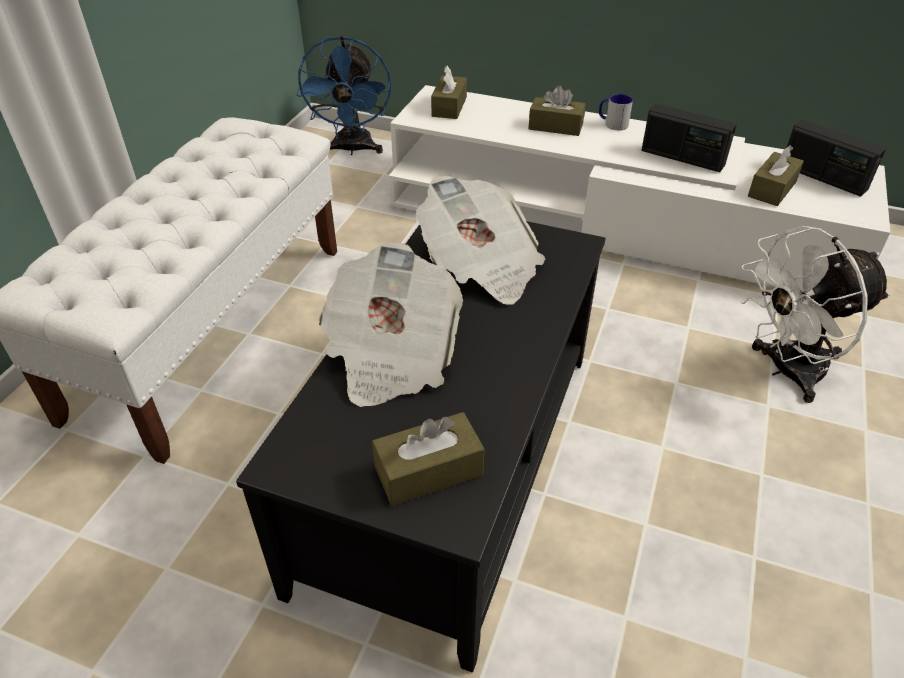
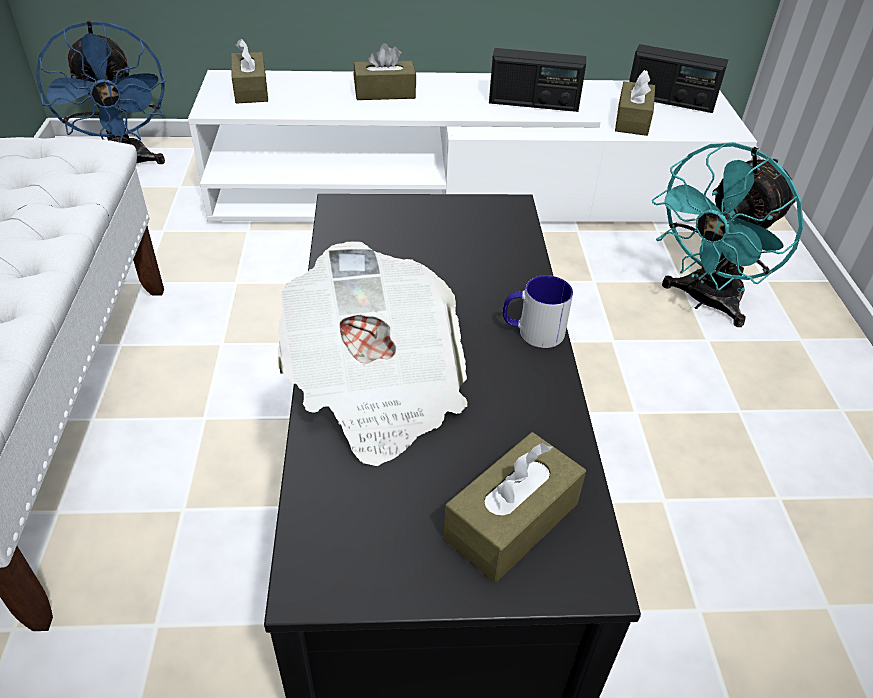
camera: 25 degrees left, 0 degrees up
(481, 266) = (419, 256): newspaper -> none
(612, 124) = (443, 80): mug -> mug (532, 332)
(785, 371) = (704, 301): white fan -> turquoise fan

